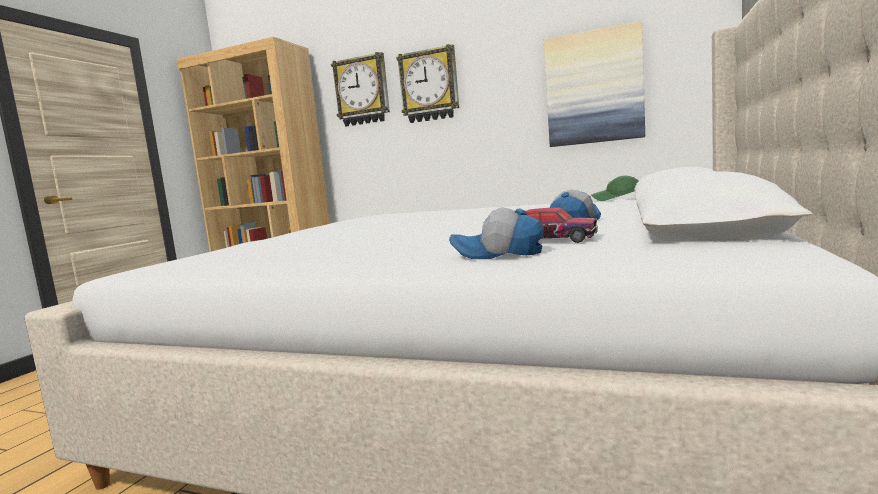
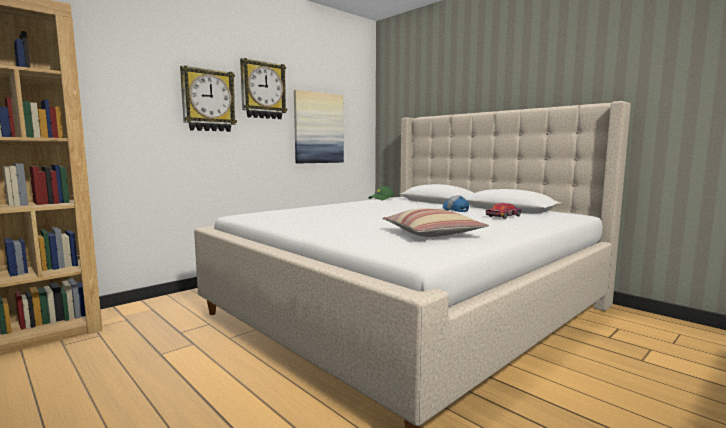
camera: 65 degrees left, 0 degrees up
(296, 251) = (432, 233): none -> pillow
(362, 91) = (134, 88): wall clock -> wall clock (263, 90)
(497, 254) = (526, 222): cap -> none

